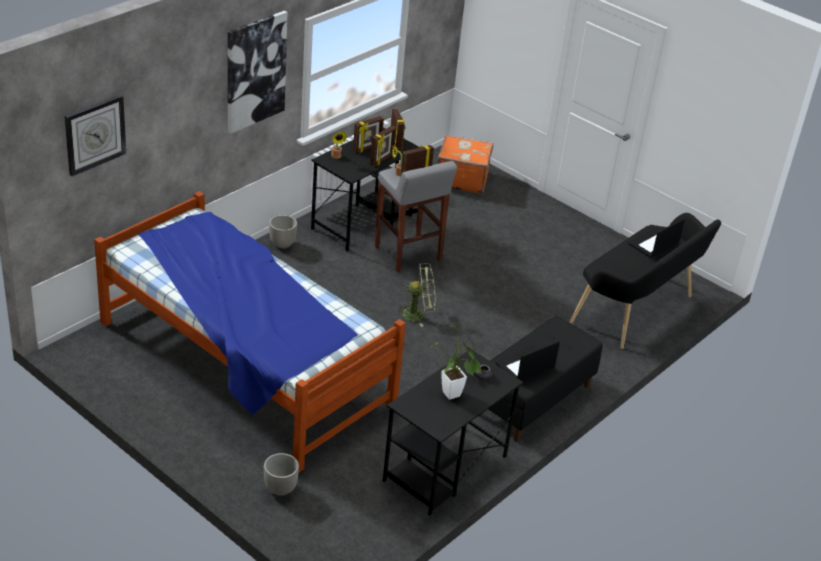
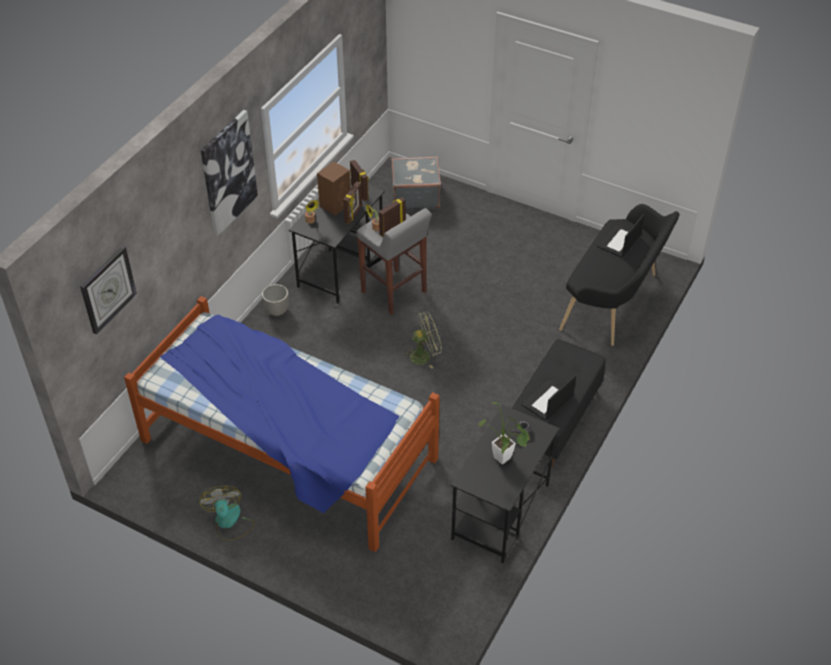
camera: 10 degrees left, 10 degrees up
(158, 412) = (229, 522): none -> fan
(281, 489) = (366, 572): planter -> none
(367, 148) = (335, 204): picture frame -> brown speaker
(462, 178) = (415, 196): orange suitcase -> grey suitcase

